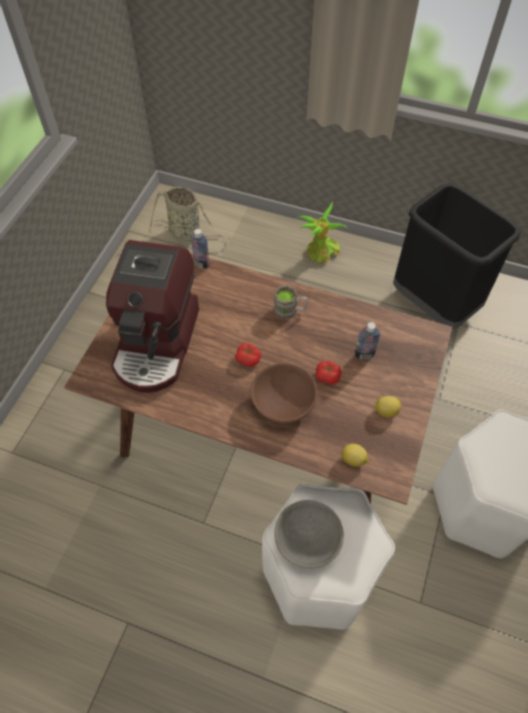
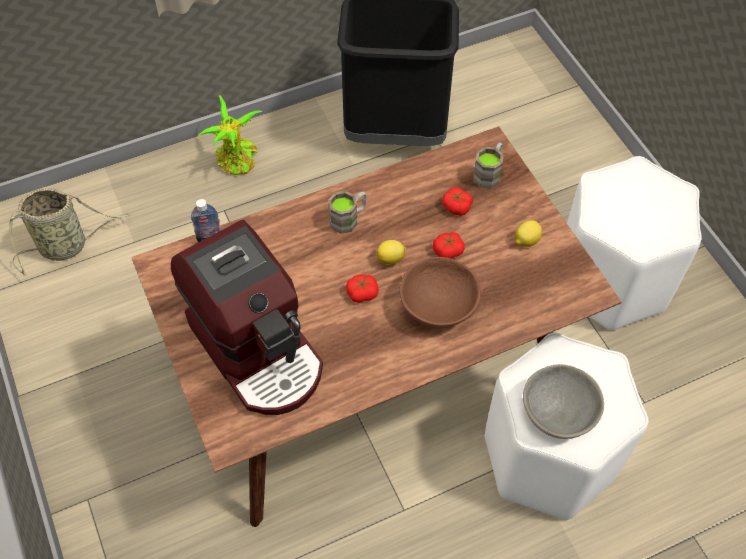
camera: 45 degrees left, 0 degrees up
(354, 460) = (546, 302): lemon -> lemon (391, 259)
(364, 354) = (456, 206): bottle -> tomato
(410, 350) = (489, 173): none -> brown mug

